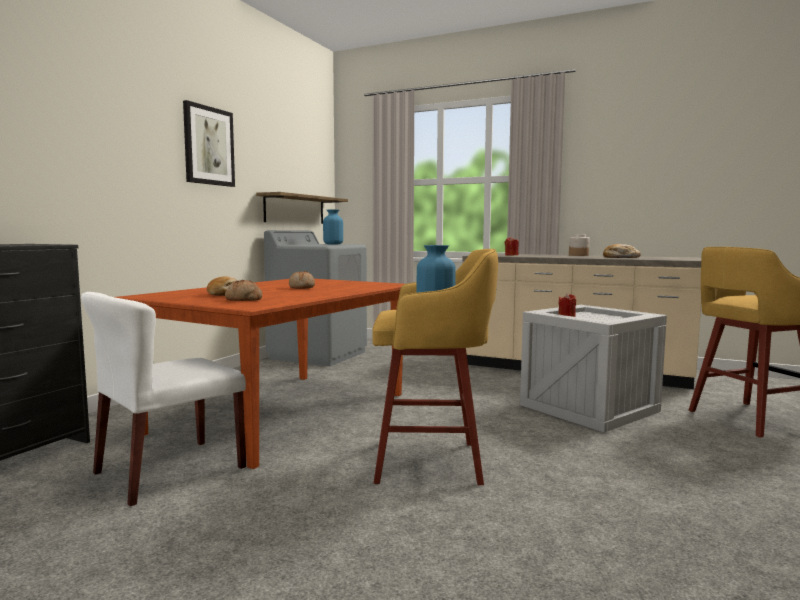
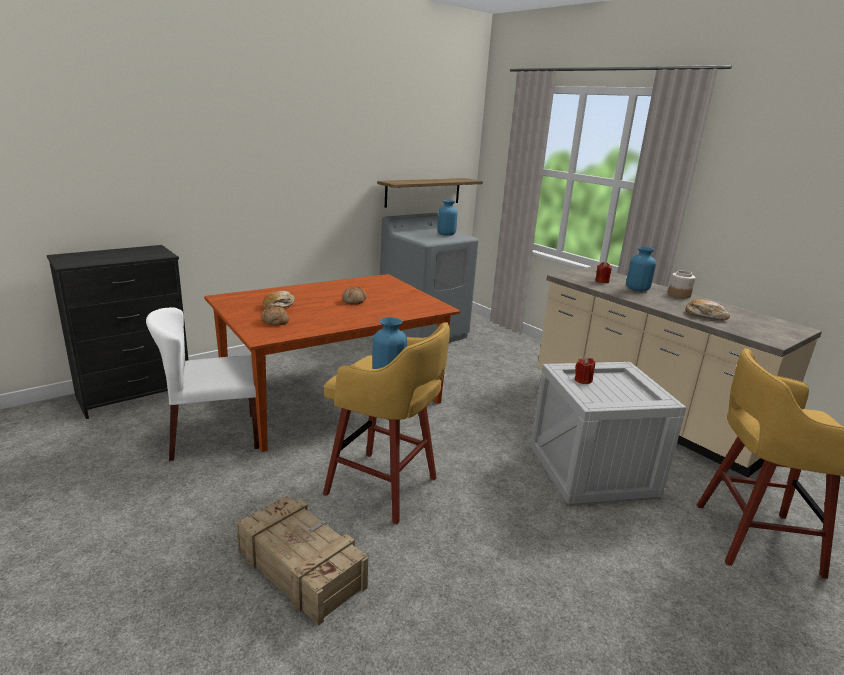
camera: 25 degrees right, 15 degrees up
(208, 146) = (326, 144): picture -> none
(434, 549) = (301, 568): none -> crate
(545, 255) = (637, 289): none -> blue vase

